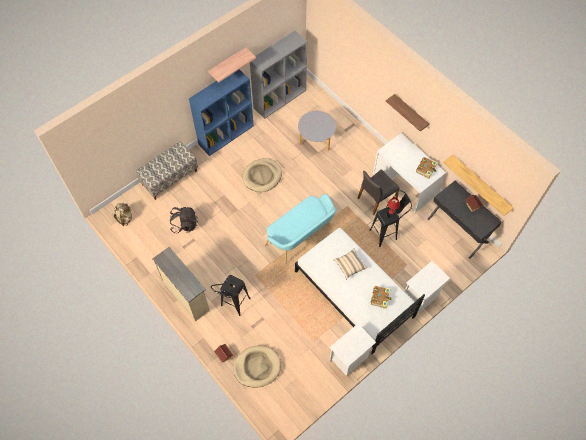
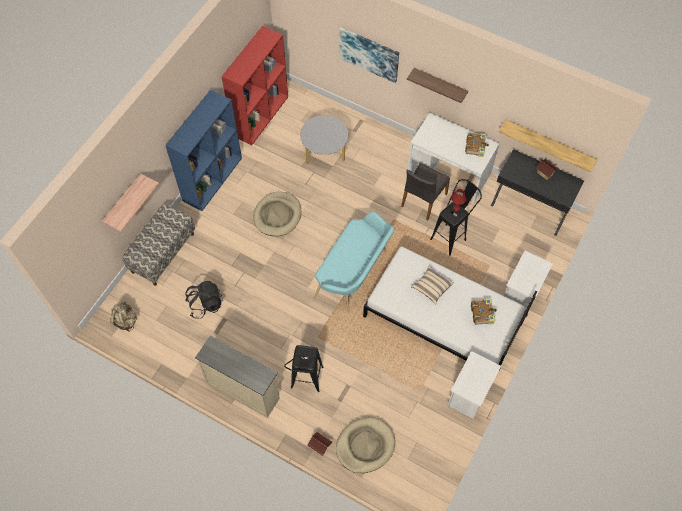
camera: 20 degrees left, 0 degrees up
(227, 63) = (199, 88): shelf -> shelf (123, 201)
(280, 98) = (260, 115): grey bookcase -> red bookcase
(366, 74) = (369, 54): none -> picture

